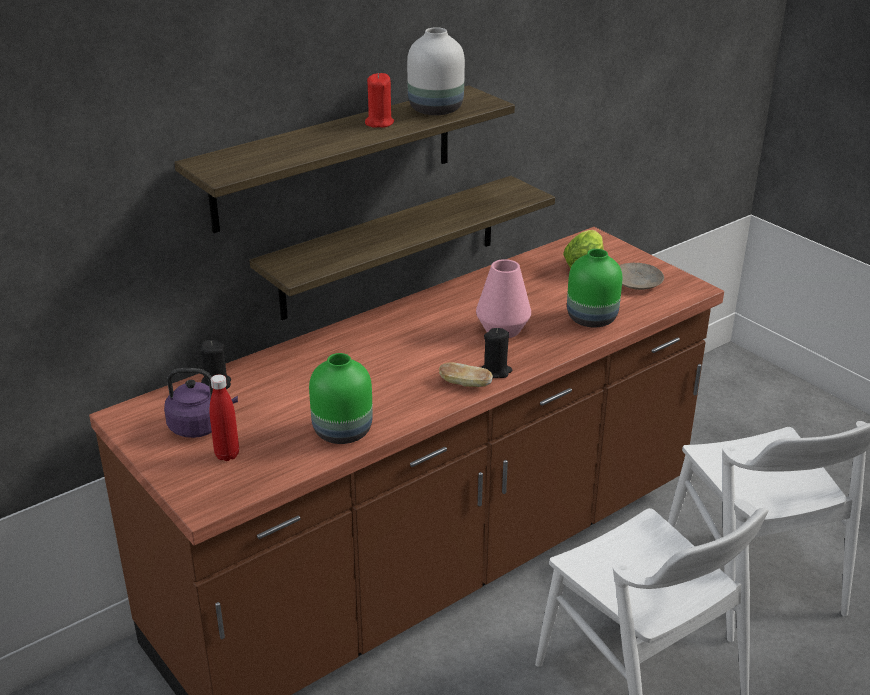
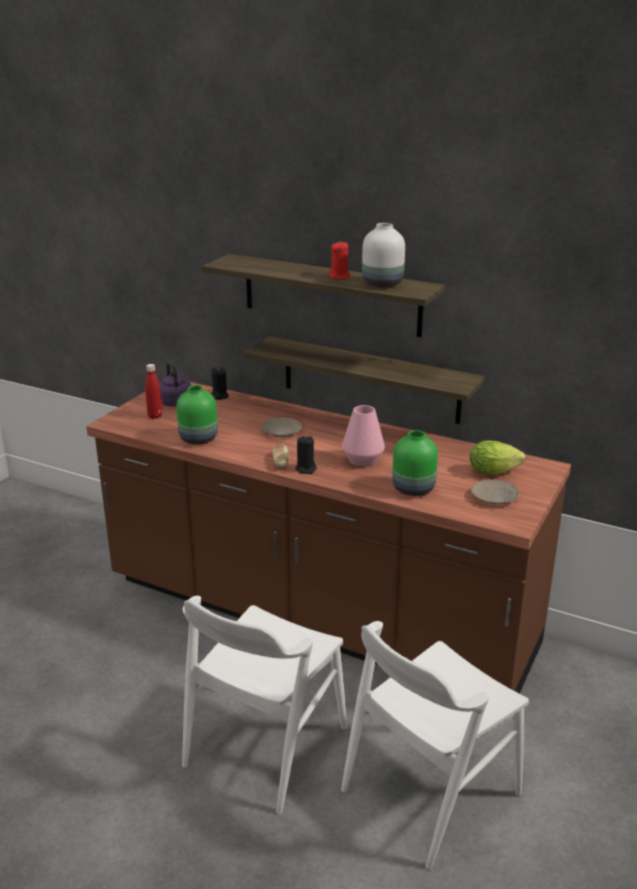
camera: 65 degrees right, 5 degrees down
(380, 363) = (282, 432): none -> beige plate

